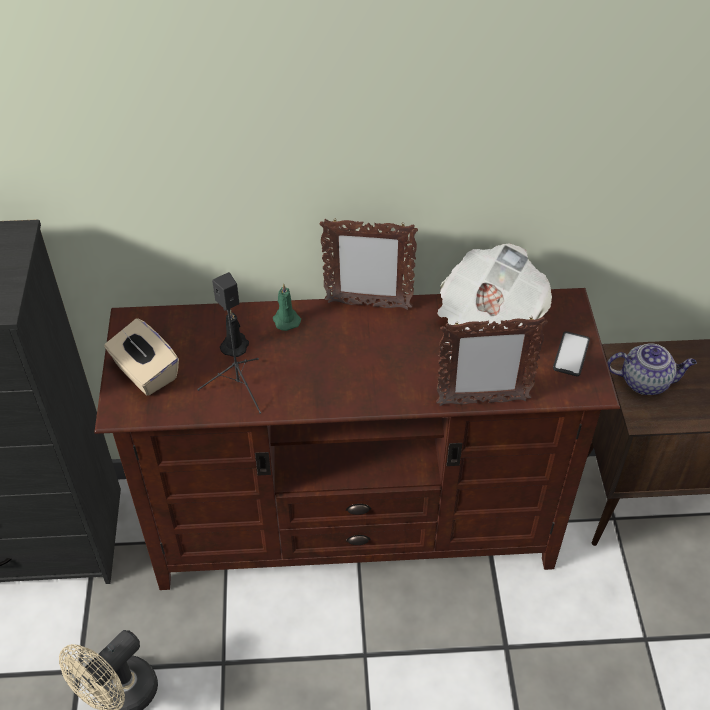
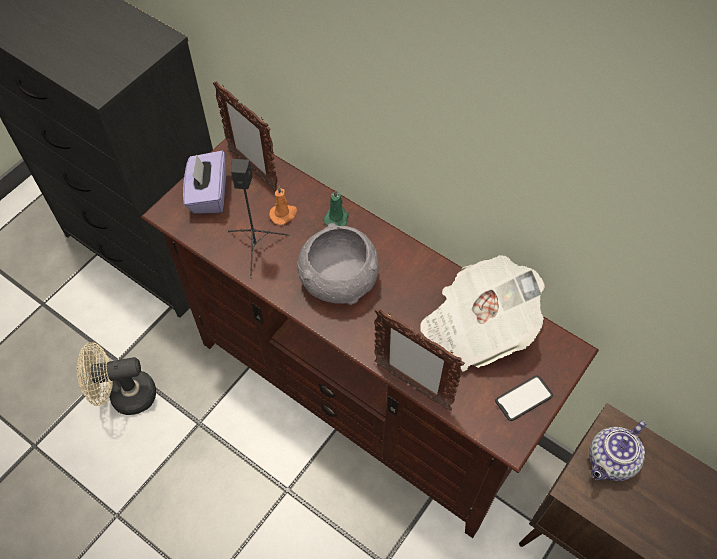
camera: 40 degrees right, 10 degrees up
(145, 372) = (208, 194): beige tissue box -> purple tissue box
(235, 345) = (284, 214): black candle -> orange candle
(339, 364) = (339, 279): none -> grey bowl
(367, 305) = (406, 245): picture frame -> picture frame (253, 170)
(646, 382) = (610, 461): teapot -> teapot turned 90 degrees clockwise

